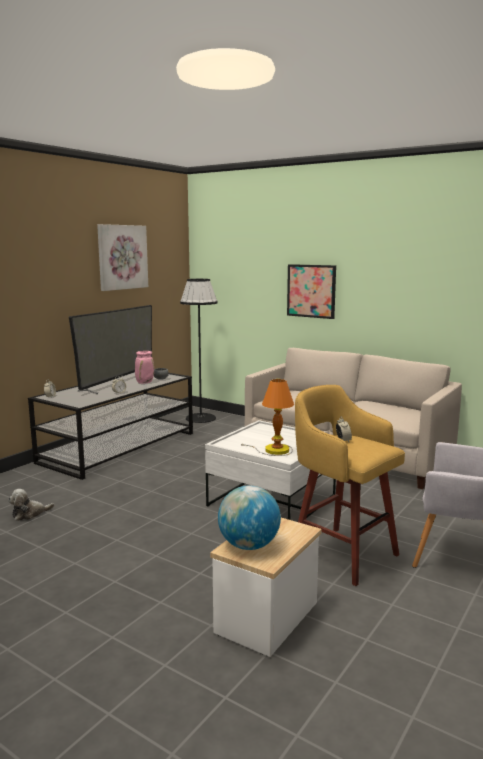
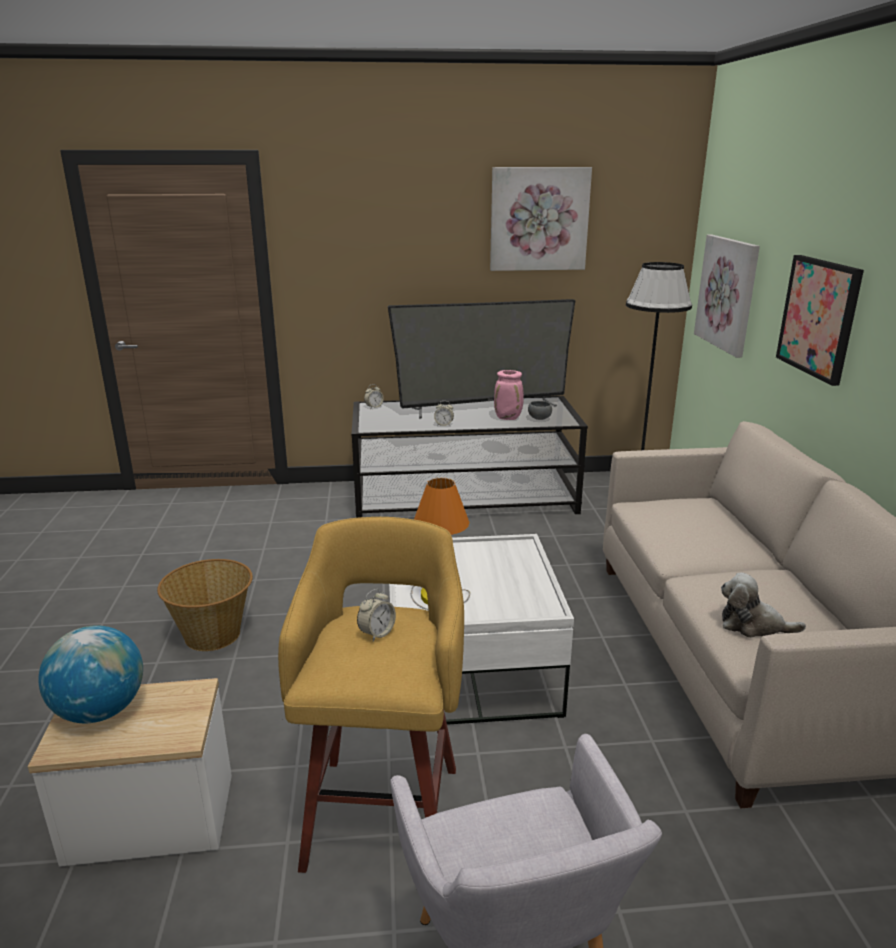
camera: 50 degrees right, 10 degrees up
(29, 514) = (249, 542): plush toy -> plush toy (753, 625)
(119, 555) = (213, 635): none -> basket
(232, 292) = (728, 293): none -> picture

